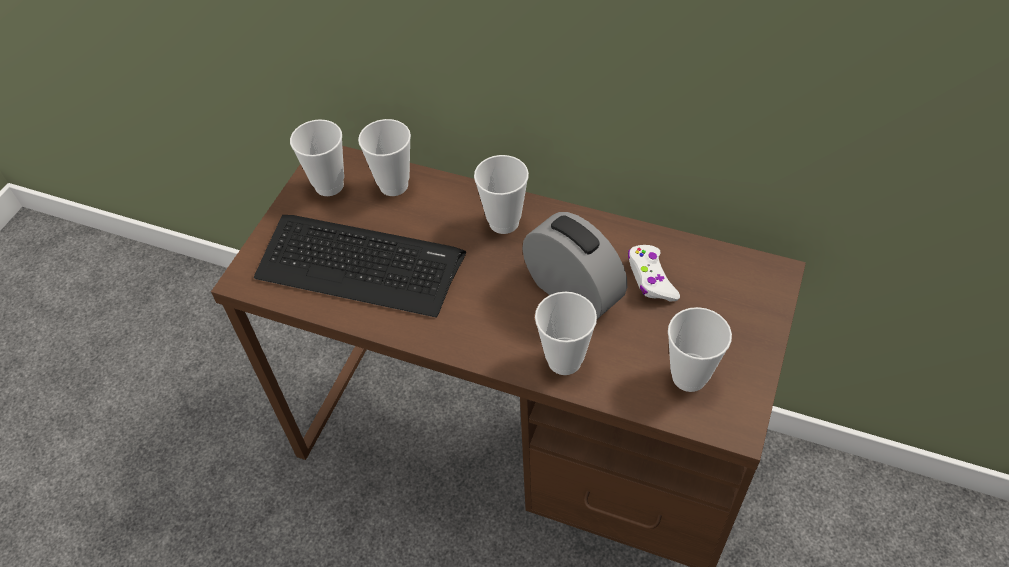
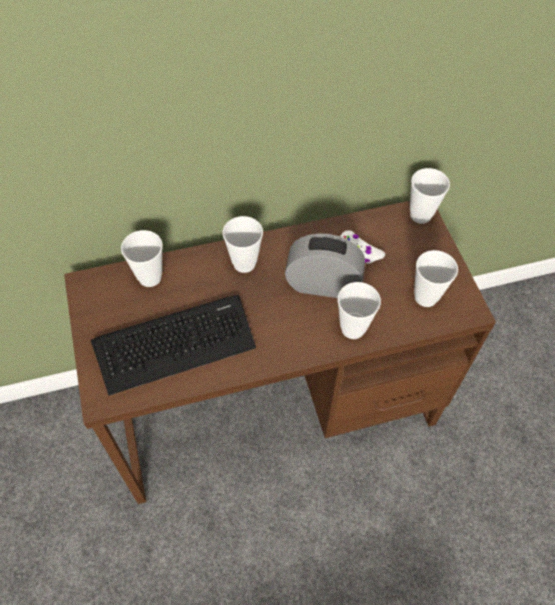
camera: 40 degrees left, 5 degrees up
(329, 185) = (103, 301): cup -> cup (420, 215)

